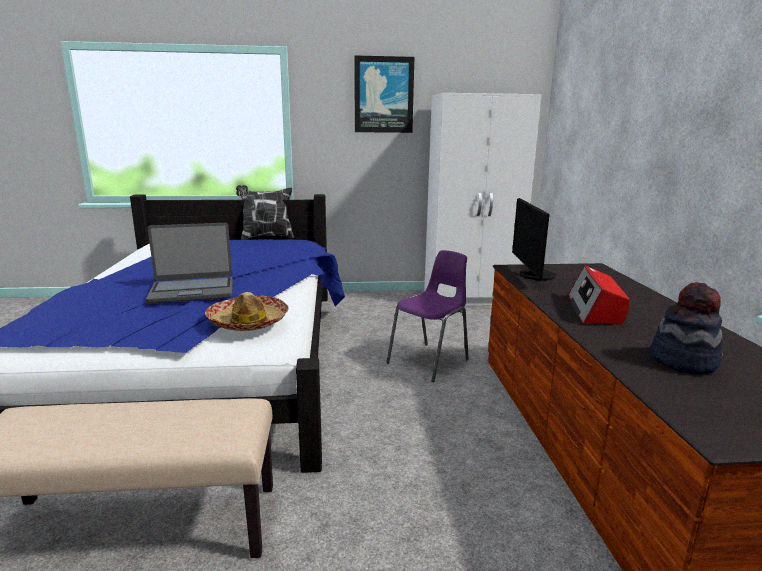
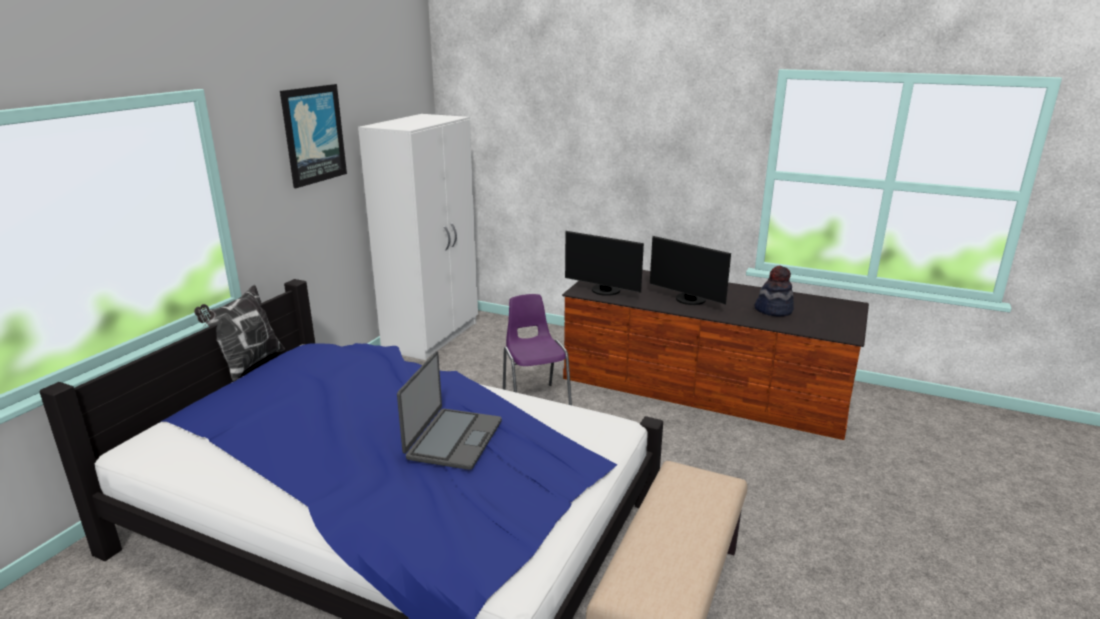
camera: 60 degrees left, 5 degrees up
(248, 322) = (572, 425): hat -> none
(595, 310) = (689, 300): radio -> monitor

